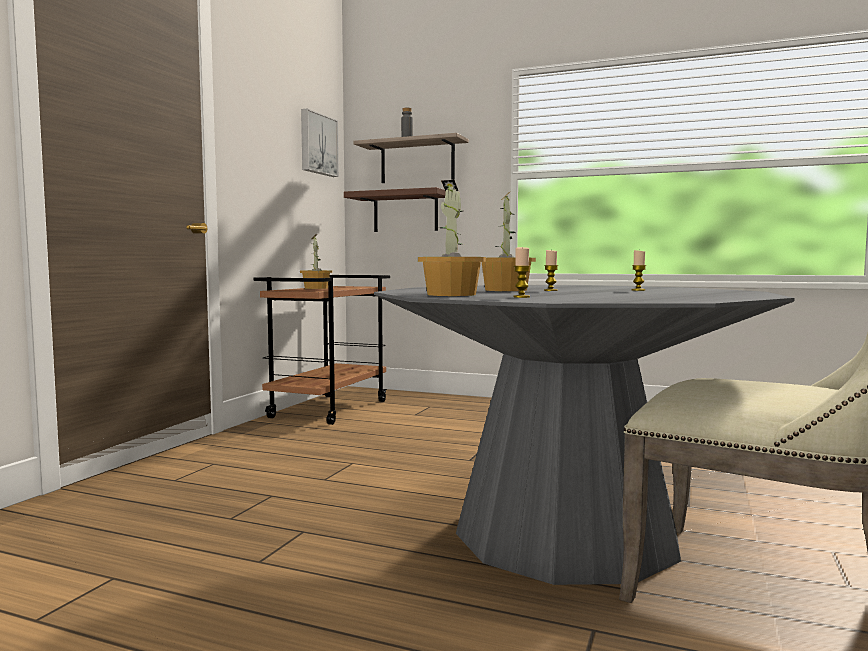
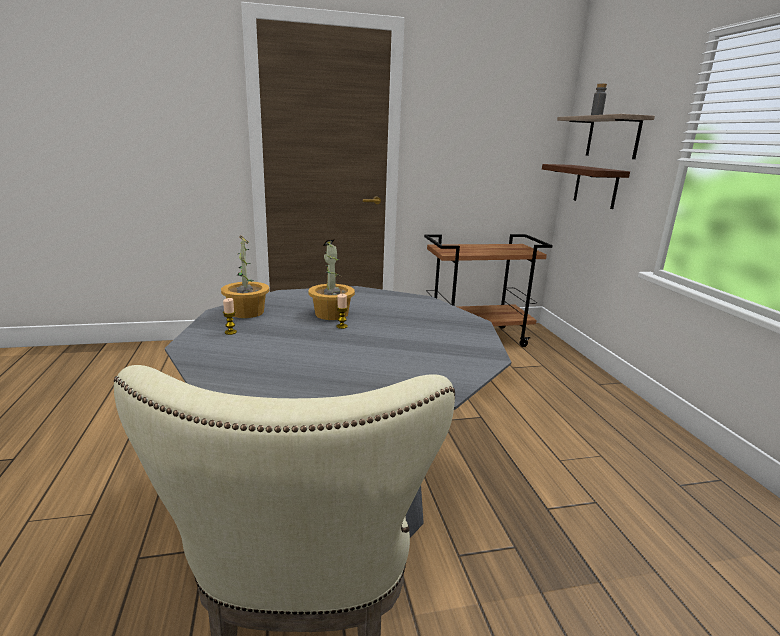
camera: 55 degrees right, 15 degrees up
(316, 288) = (478, 247): potted plant -> none
(317, 144) = (527, 121): picture -> none
(638, 290) = (390, 352): candle -> none

